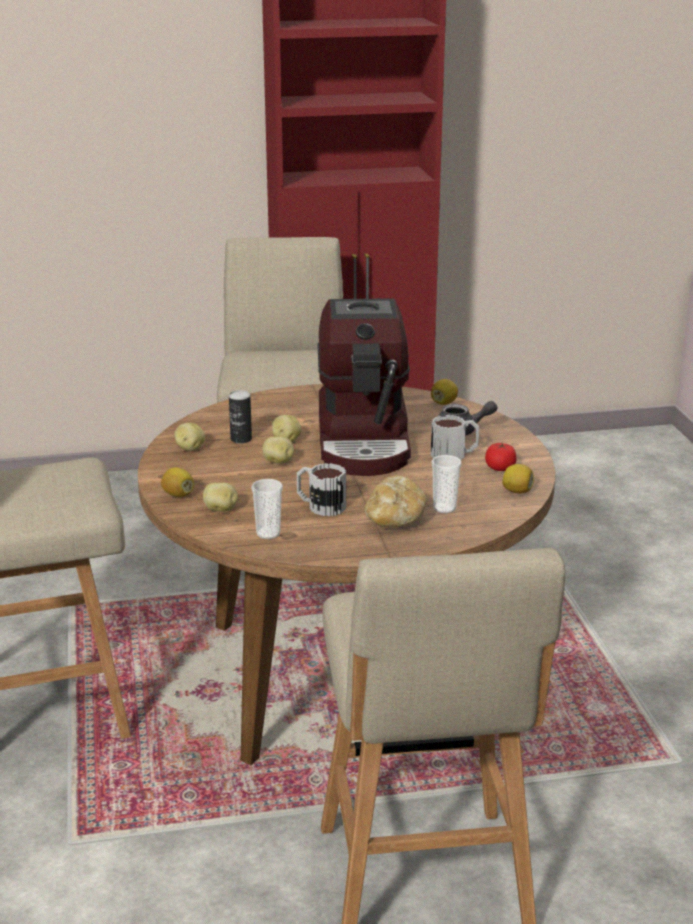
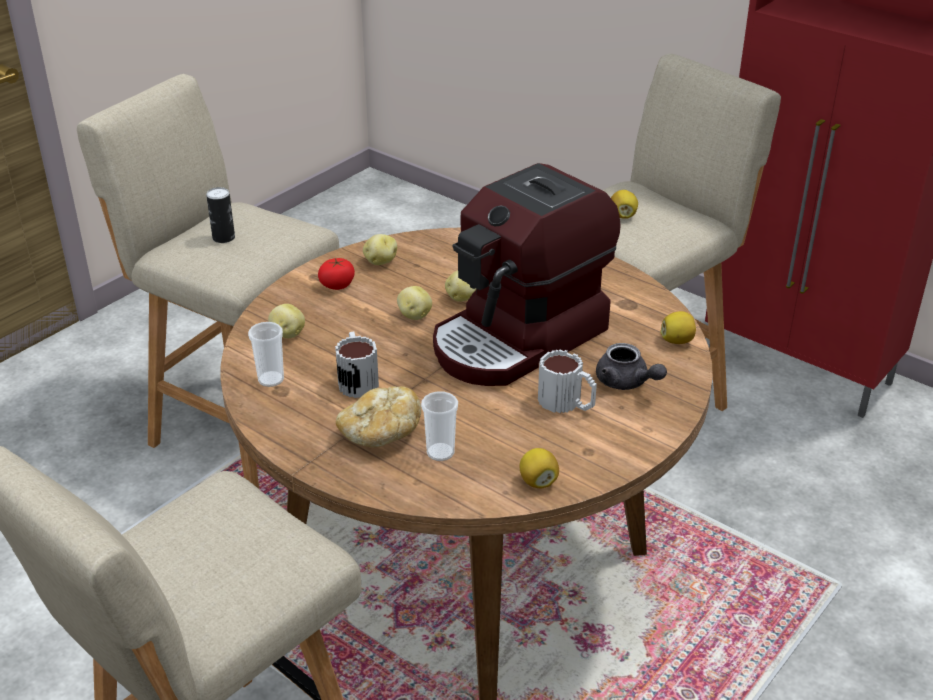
camera: 50 degrees right, 10 degrees up
(178, 495) = (289, 300): lemon -> lemon (623, 215)
(241, 439) = (432, 275): can -> can (223, 238)
(500, 467) = (577, 445): tomato -> tomato (337, 284)

